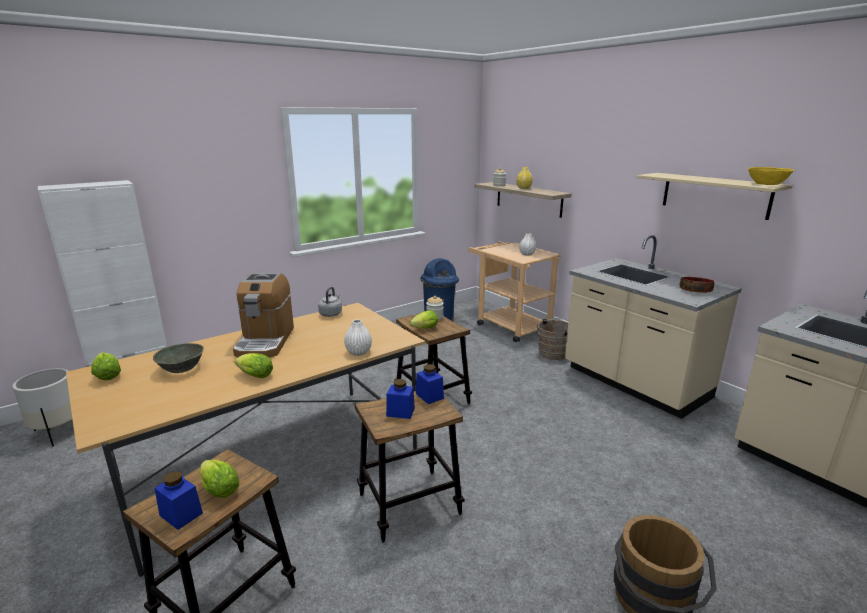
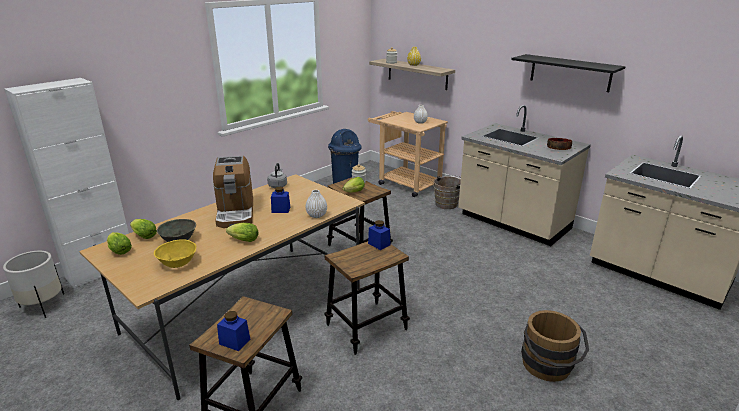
camera: 10 degrees left, 5 degrees up
(218, 488) = (251, 323): lettuce -> lettuce (143, 236)
(400, 412) = (361, 258): blue jar -> blue jar (281, 210)
(715, 195) = (570, 73): beige shelf -> black shelf
(767, 184) = (608, 66): yellow bowl -> yellow bowl (178, 262)

